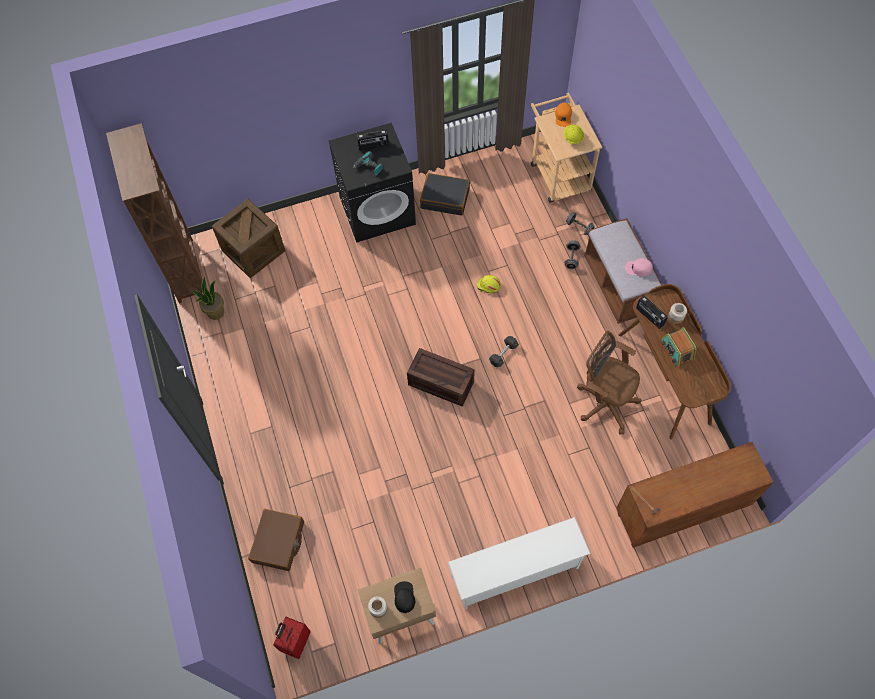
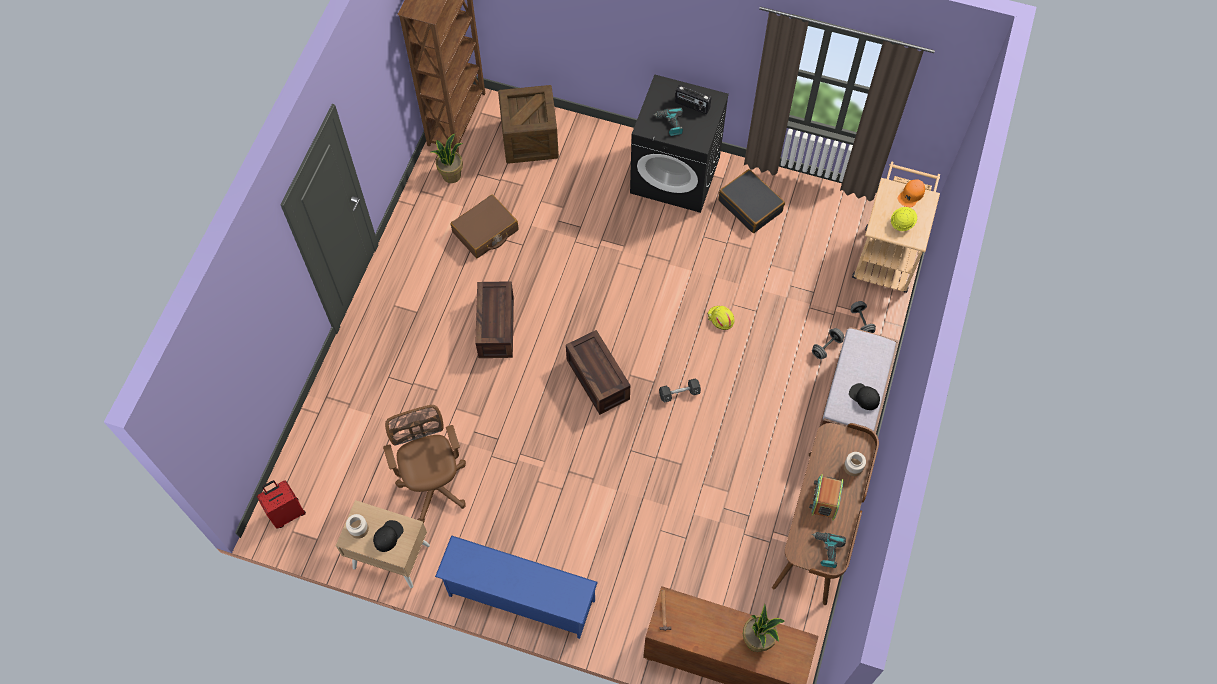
camera: 35 degrees right, 0 degrees up
(278, 542) = (341, 418): brown suitcase -> brown suitcase (485, 232)
(338, 397) = (495, 326): none -> crate
(515, 573) = (520, 599): white shoe rack -> blue shoe rack
(604, 402) = (737, 506): brown office chair -> brown office chair (433, 483)
(638, 268) = (864, 397): pink cap -> black cap
(649, 317) = (826, 449): radio -> none
(706, 383) = (826, 550): none -> power drill
(718, 473) = (757, 640): none -> potted plant

